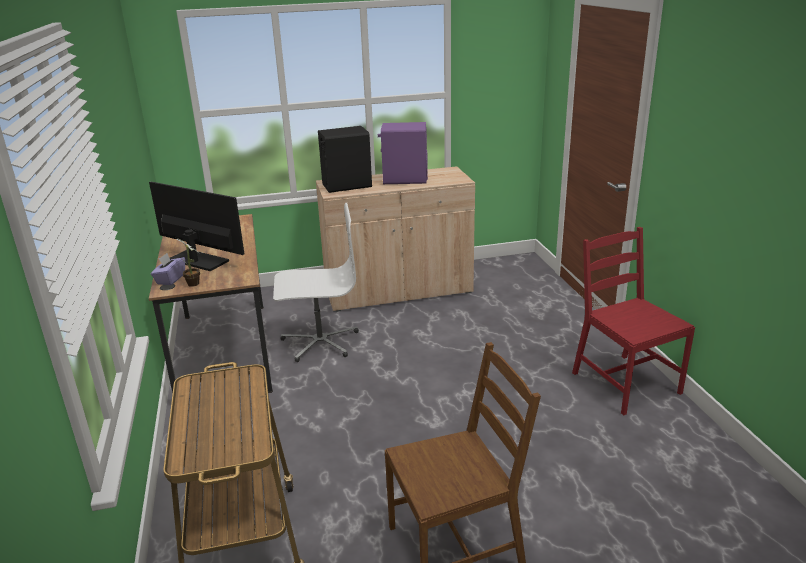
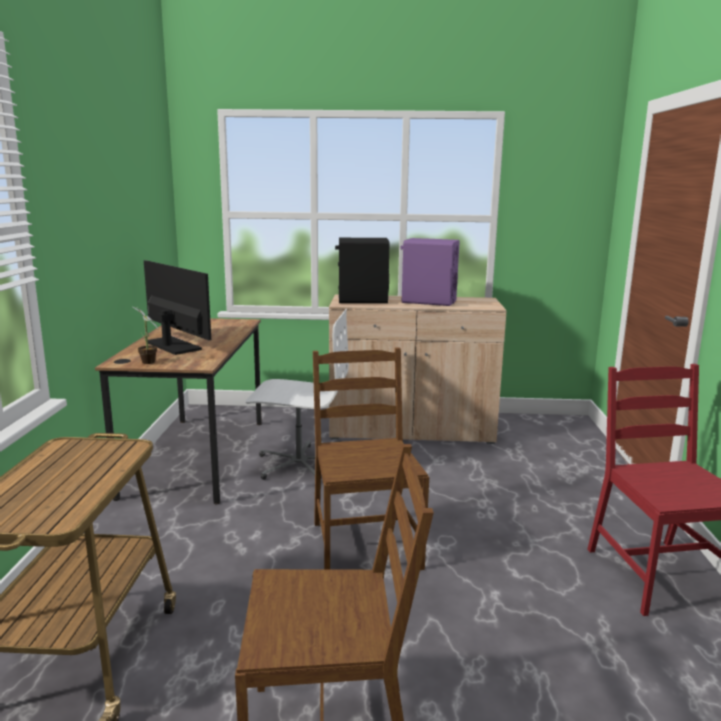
camera: 15 degrees right, 10 degrees down
(170, 279) = (131, 356): purple tissue box -> none
(409, 403) = (363, 544): none -> brown chair

